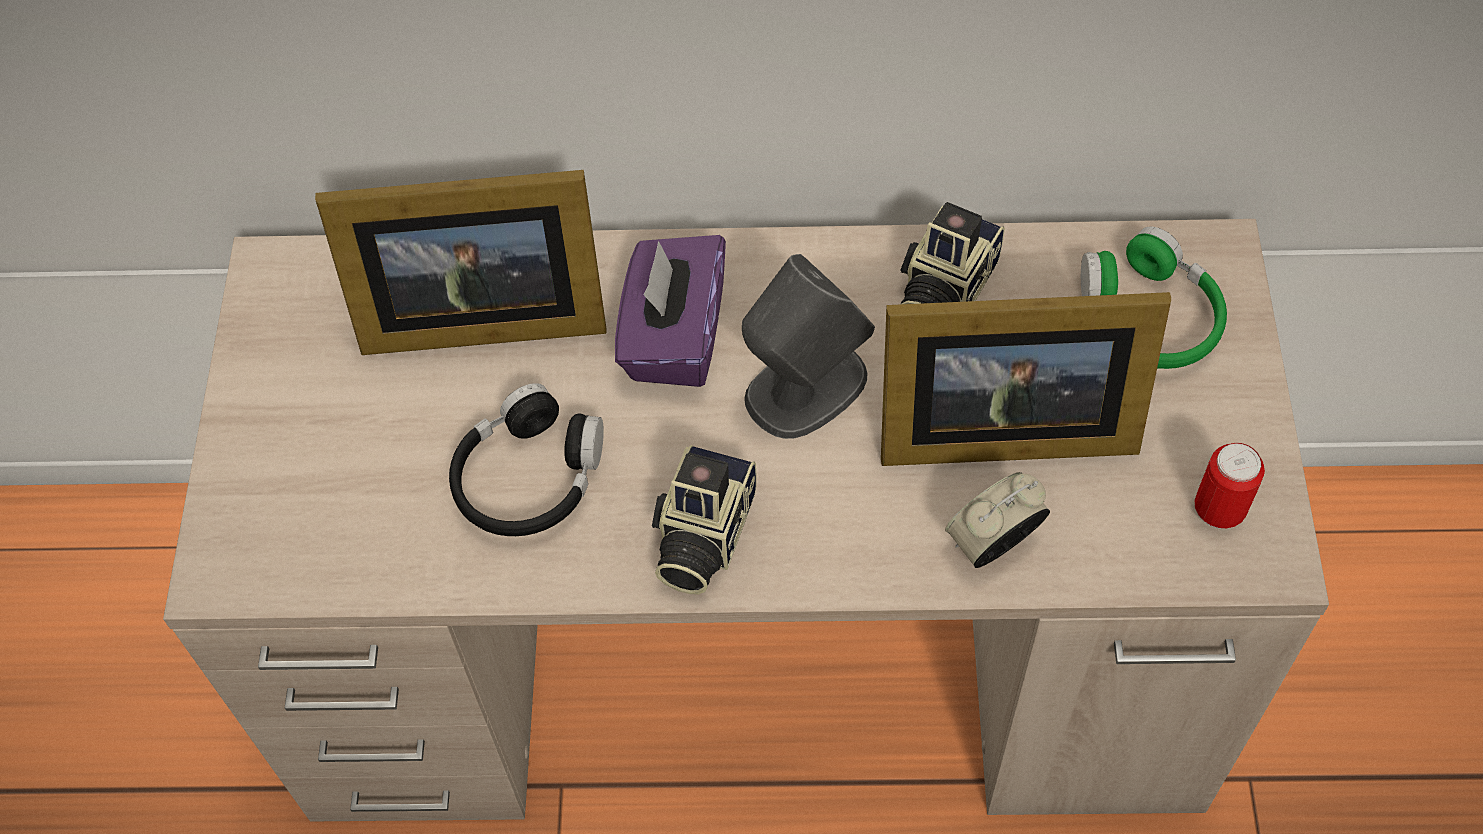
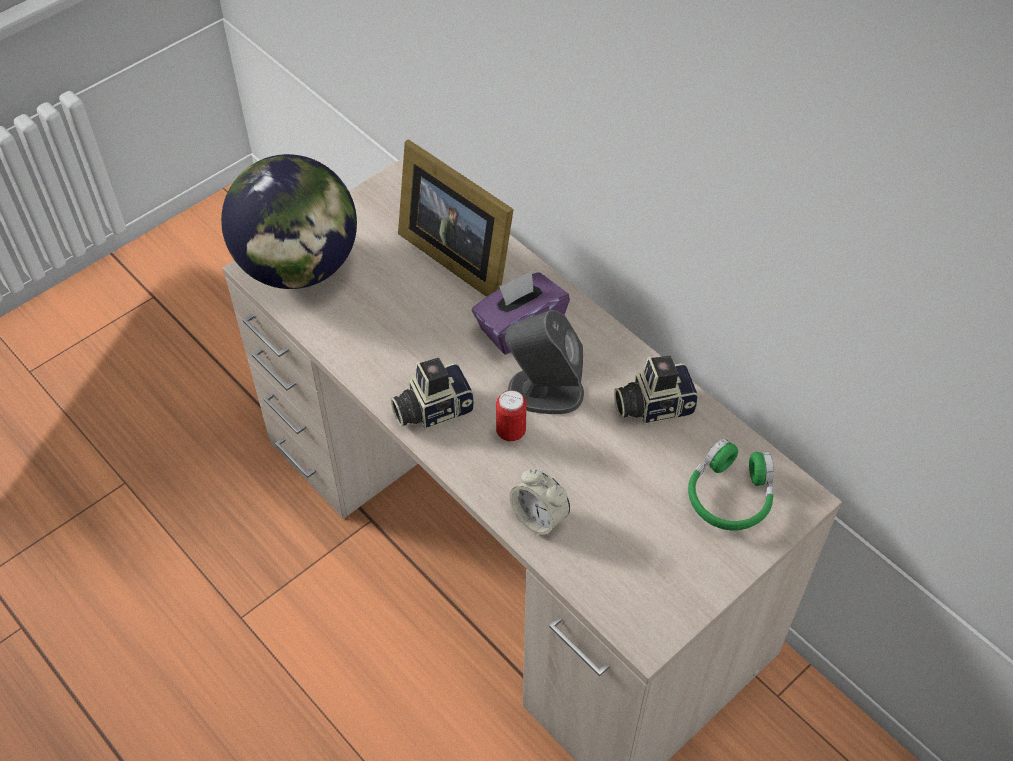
camera: 45 degrees right, 5 degrees down
(278, 519) = (298, 267): none -> globe
(529, 477) = (399, 330): black headphones -> none
(993, 543) = (539, 518): alarm clock -> alarm clock turned 150 degrees counterclockwise
(997, 428) = (602, 477): picture frame -> none
(1218, 510) = (651, 597): can -> can (511, 432)

